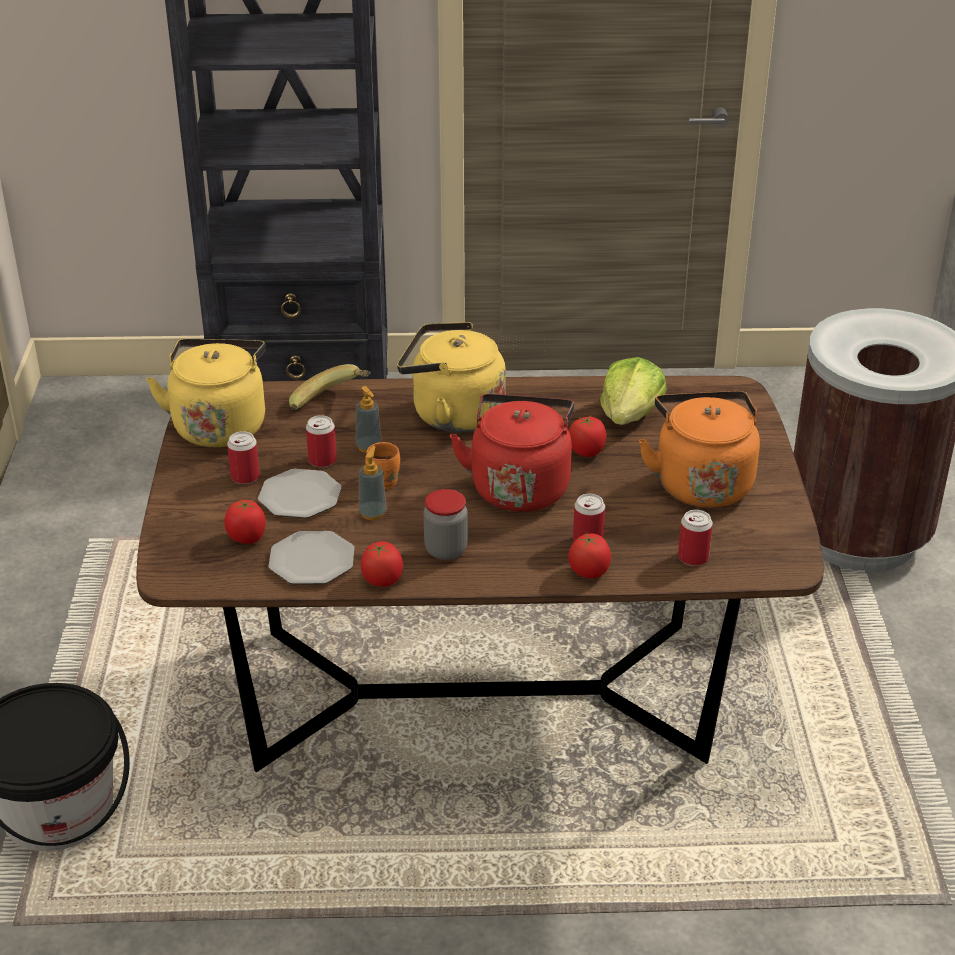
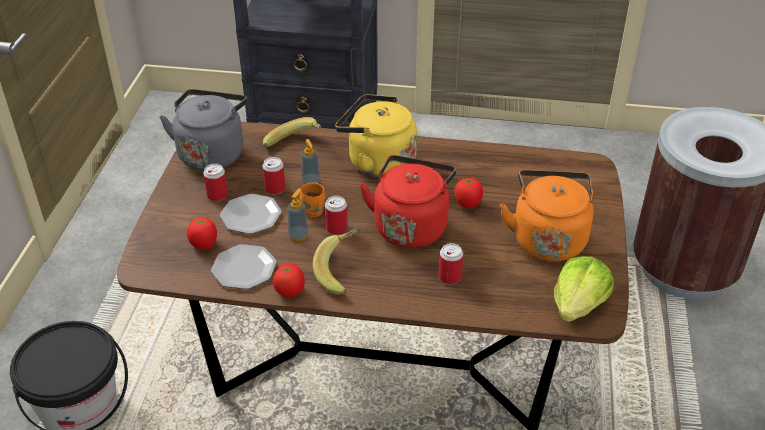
camera: 10 degrees right, 5 degrees up
(219, 425) = (212, 153): yellow kettle -> grey kettle
(446, 550) = (343, 272): jar -> banana
(589, 572) = (444, 303): tomato -> none
(630, 414) = (508, 176): lettuce -> lettuce (579, 305)
(693, 557) = (526, 301): can -> can (336, 228)

